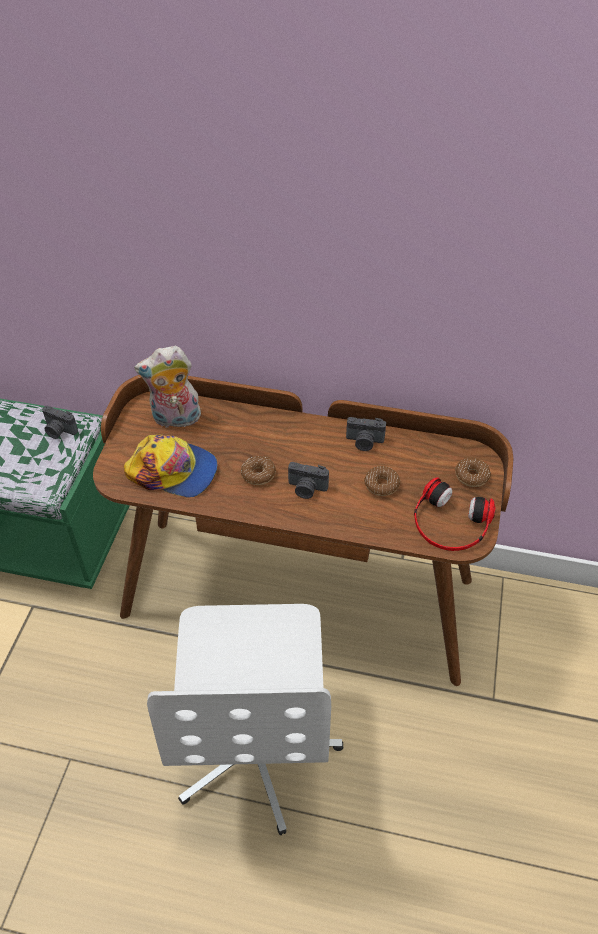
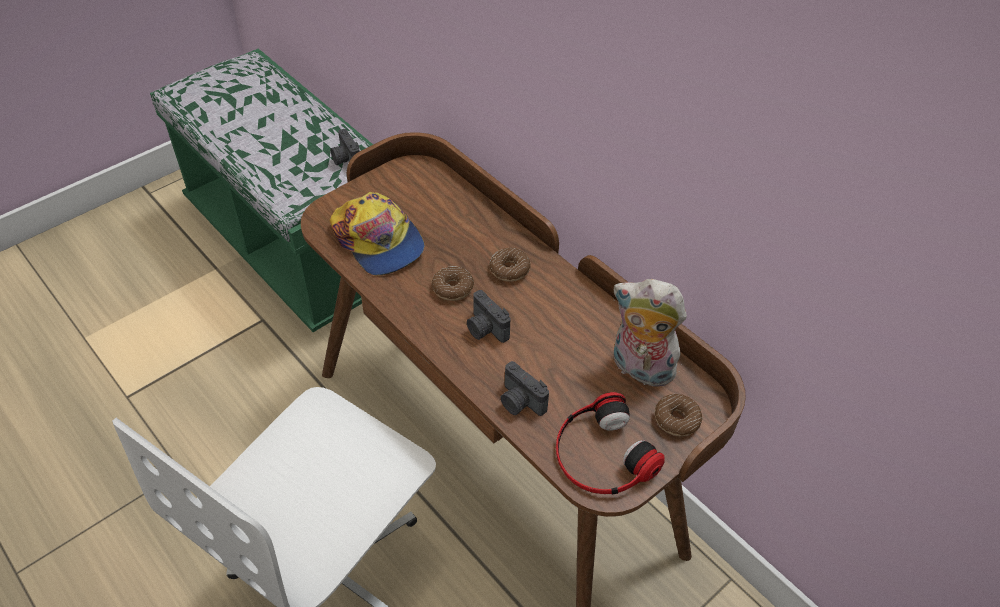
camera: 35 degrees right, 0 degrees up
(175, 419) = (426, 194): plush toy -> plush toy (639, 369)
(364, 442) = (590, 316): camera -> camera (519, 402)
(381, 485) = (566, 370): donut -> donut (509, 269)

